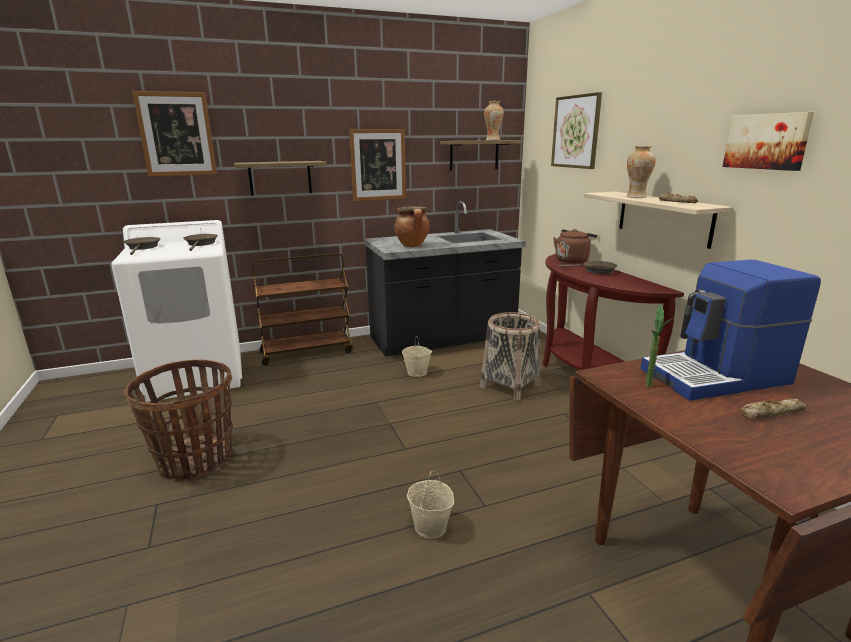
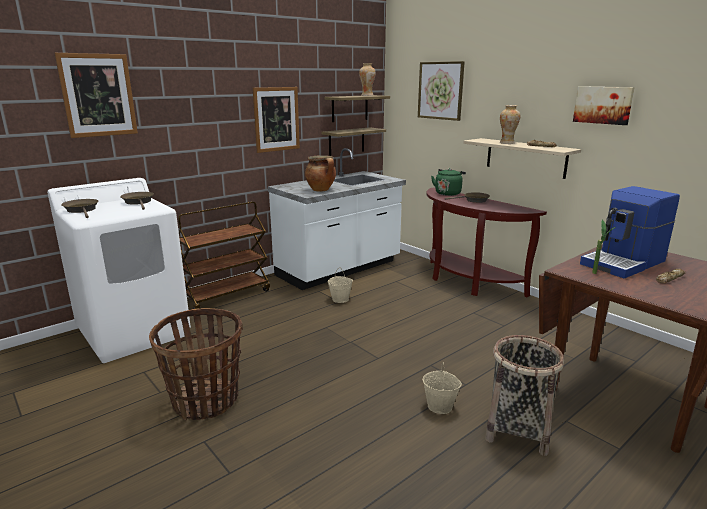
camera: 20 degrees left, 0 degrees up
(280, 178) = (194, 134): shelf -> shelf (346, 141)
(443, 339) = (339, 269): black counter -> white counter
(510, 386) = (421, 299): basket -> basket (517, 430)
(572, 260) = (448, 193): brown kettle -> green kettle

